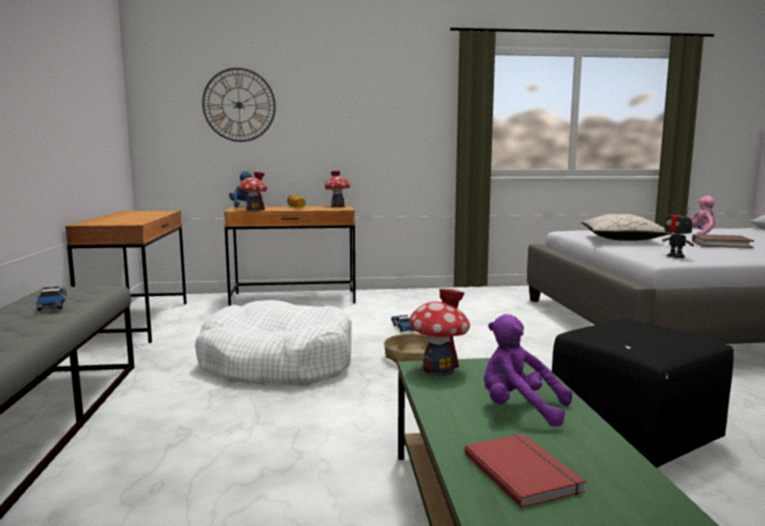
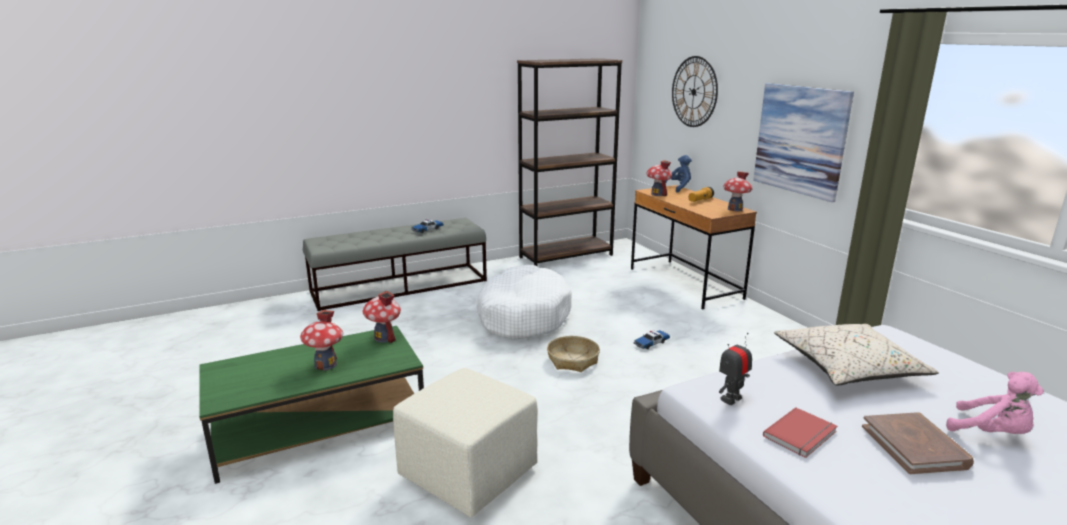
camera: 70 degrees right, 10 degrees up
(138, 322) = (566, 256): brown desk -> brown bookcase
(383, 135) = (800, 140): none -> picture
(519, 409) = (325, 365): purple plush toy -> toy house
(524, 471) = (255, 370): red book -> red book (802, 435)
(633, 436) = (466, 473): black ottoman -> beige ottoman

